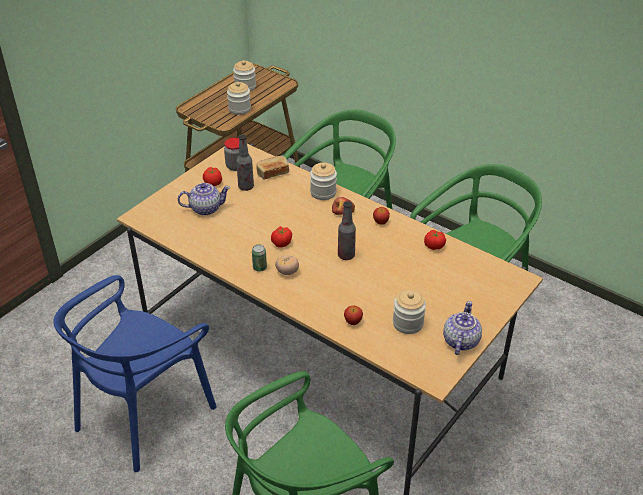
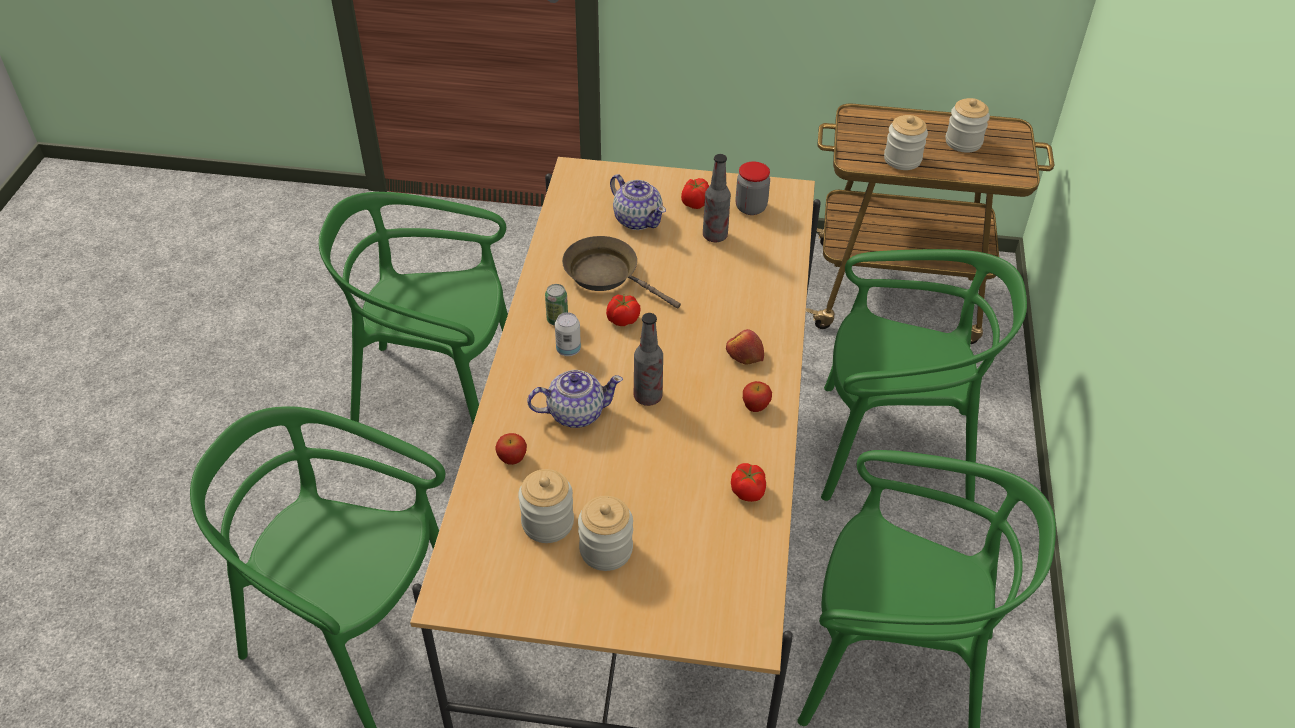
camera: 60 degrees right, 5 degrees up
(144, 414) = (438, 393): blue chair -> green chair
(240, 236) = (606, 275): none -> brown frying pan
(272, 173) = (769, 248): bread -> none
(287, 272) = (568, 350): tomato -> can
(323, 192) = (770, 316): jar -> jar (606, 550)
(460, 341) = (547, 602): teapot -> teapot (575, 413)

